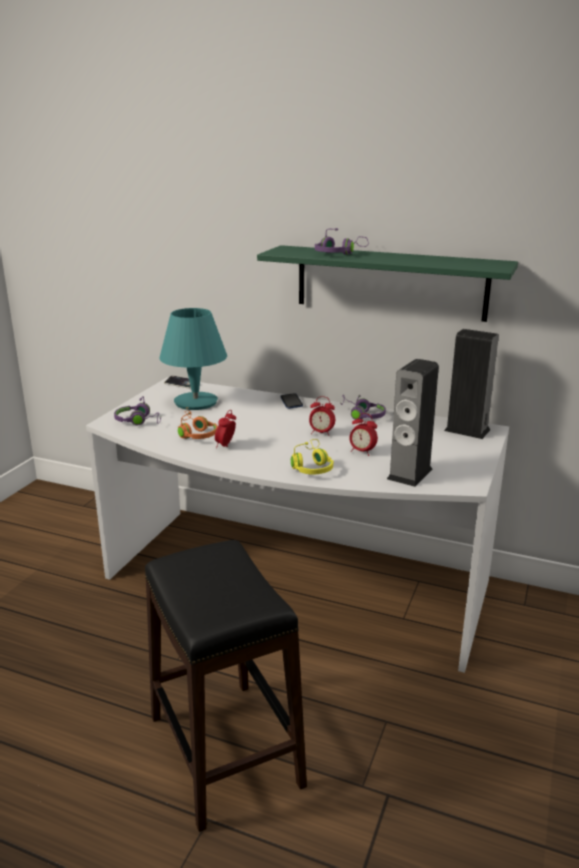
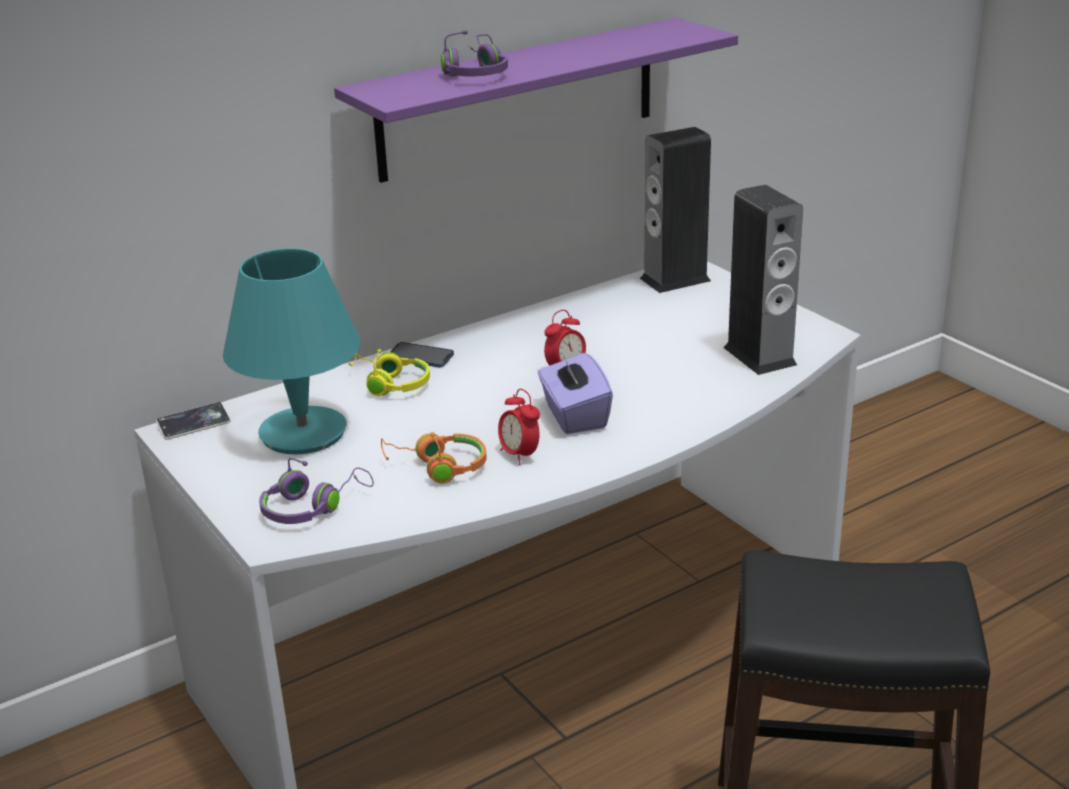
camera: 55 degrees left, 5 degrees up
(278, 447) = (574, 416): none -> purple tissue box
(311, 466) = (667, 411): yellow headphones -> yellow headphones (388, 383)
(361, 415) = (540, 324): purple headphones -> none
(362, 452) = (661, 363): alarm clock -> none
(390, 282) = (519, 99): green shelf -> purple shelf

